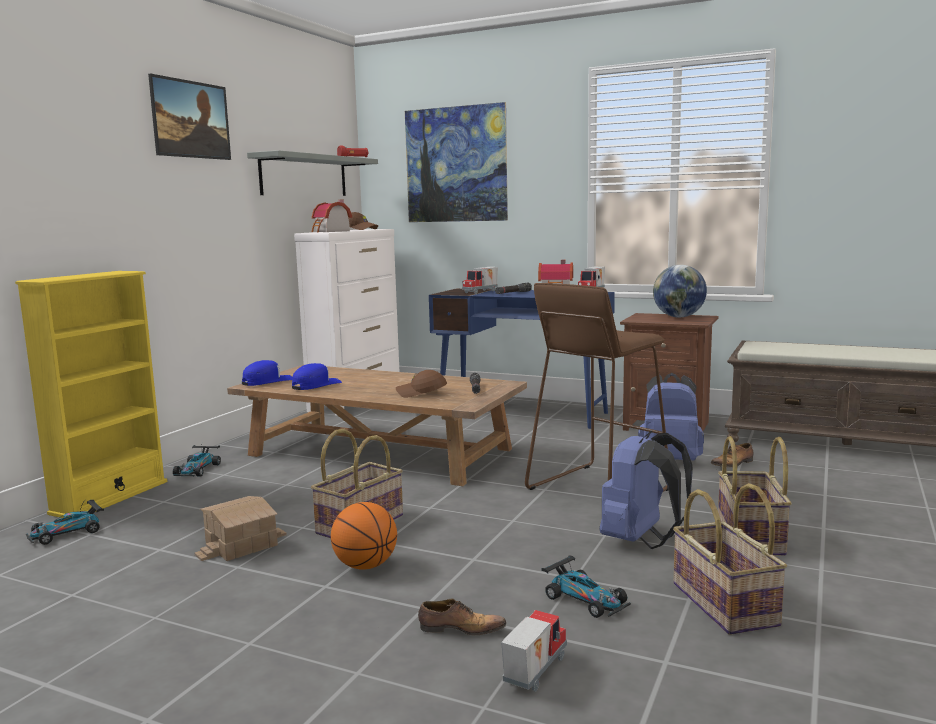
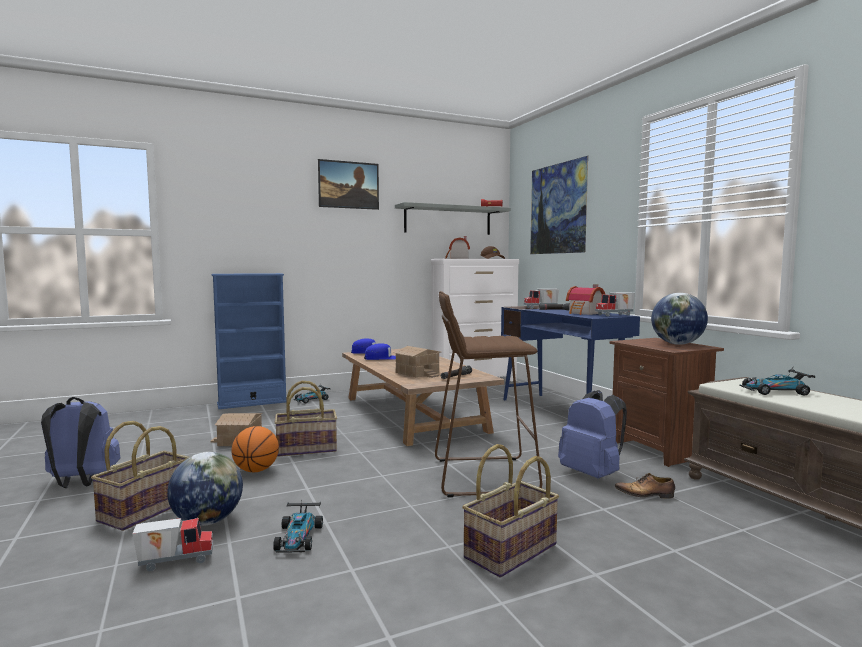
camera: 40 degrees right, 5 degrees down
(67, 533) = (204, 413): toy car -> toy car (775, 391)
(110, 497) = (252, 403): yellow bookcase -> blue bookcase
(421, 393) = (416, 373): brown cap -> toy house
(460, 629) = (207, 521): shoe -> globe
(641, 541) = (423, 519): blue backpack -> blue backpack (81, 482)
(722, 604) = (362, 584): basket -> basket (145, 510)

